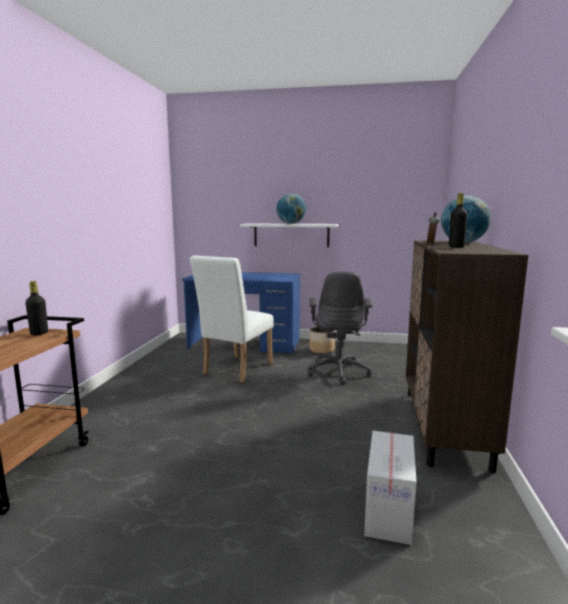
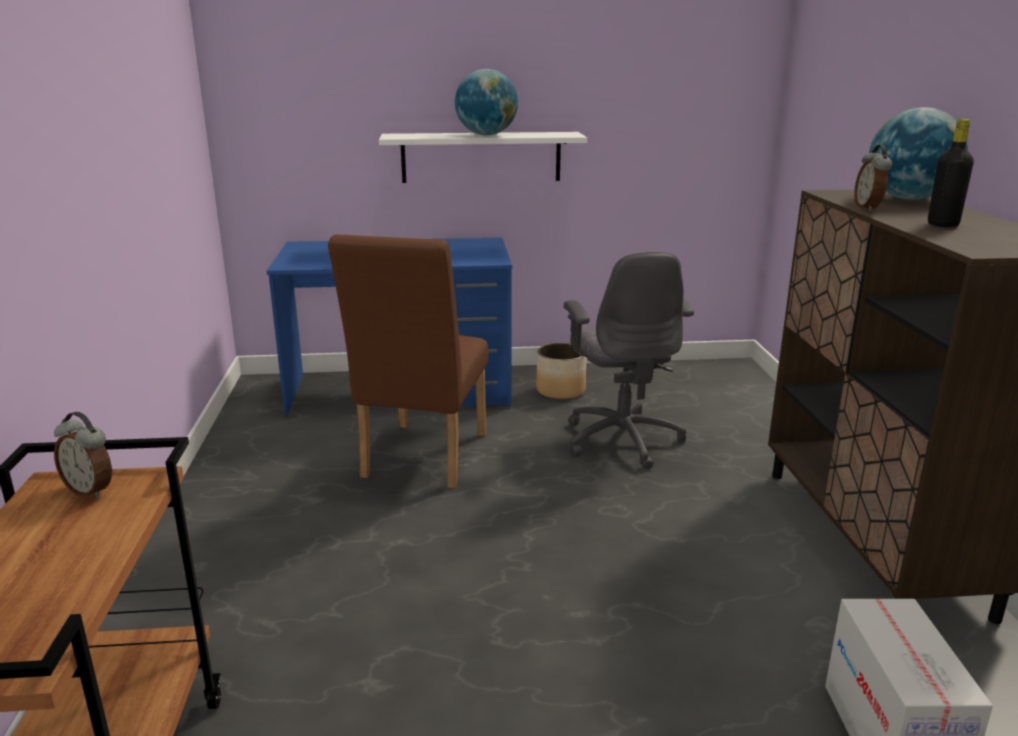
camera: 15 degrees left, 10 degrees up
(39, 333) = (91, 490): black bottle -> alarm clock
(235, 370) = (421, 460): white chair -> brown chair

